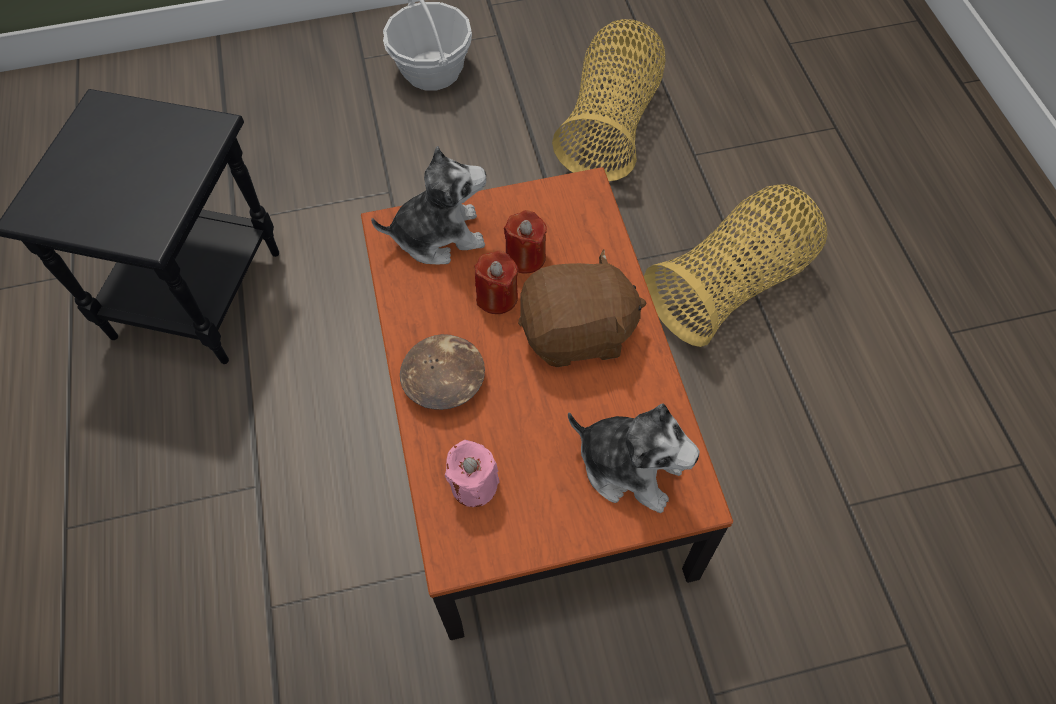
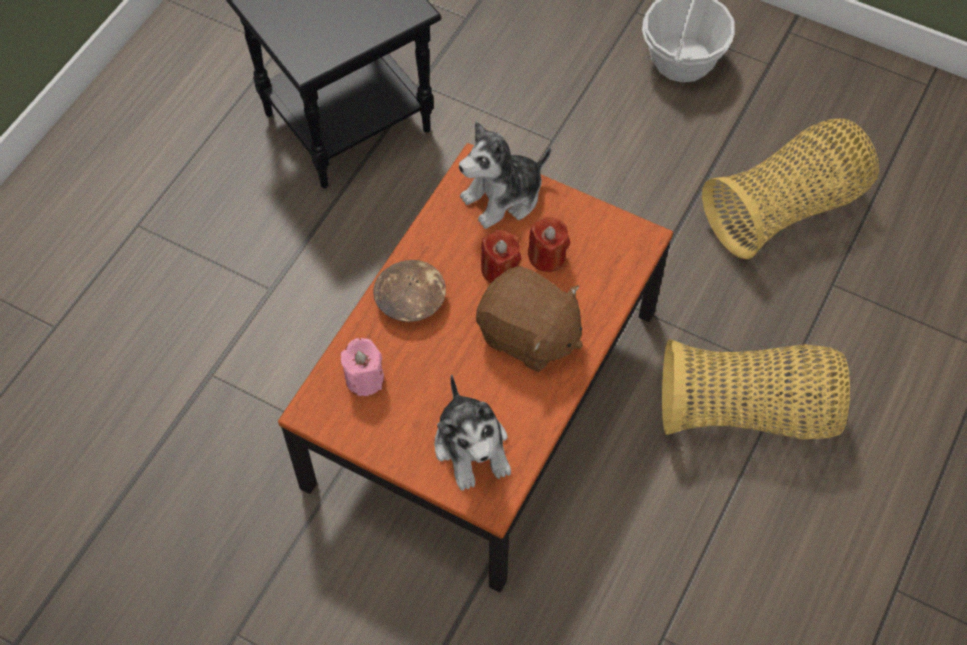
camera: 40 degrees right, 0 degrees up
(439, 235) = (503, 197): plush toy -> plush toy turned 120 degrees clockwise

